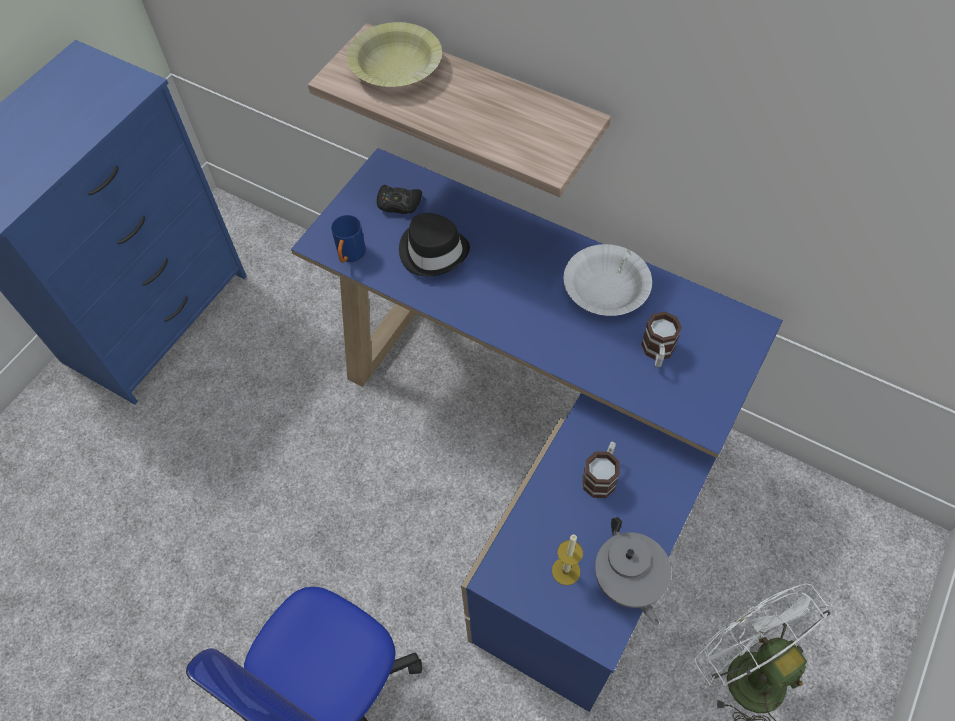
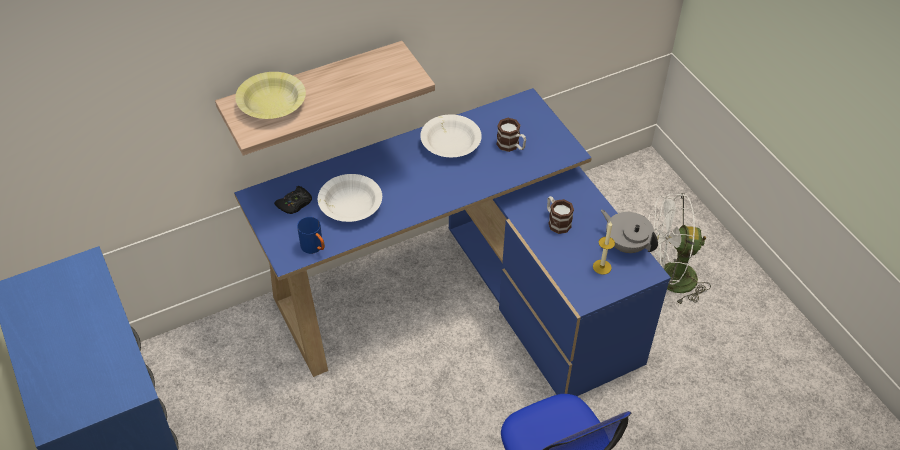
camera: 60 degrees left, 10 degrees down
(433, 251) = (350, 205): black hat -> white bowl
(627, 581) = (626, 244): grey teapot -> grey teapot turned 150 degrees counterclockwise

